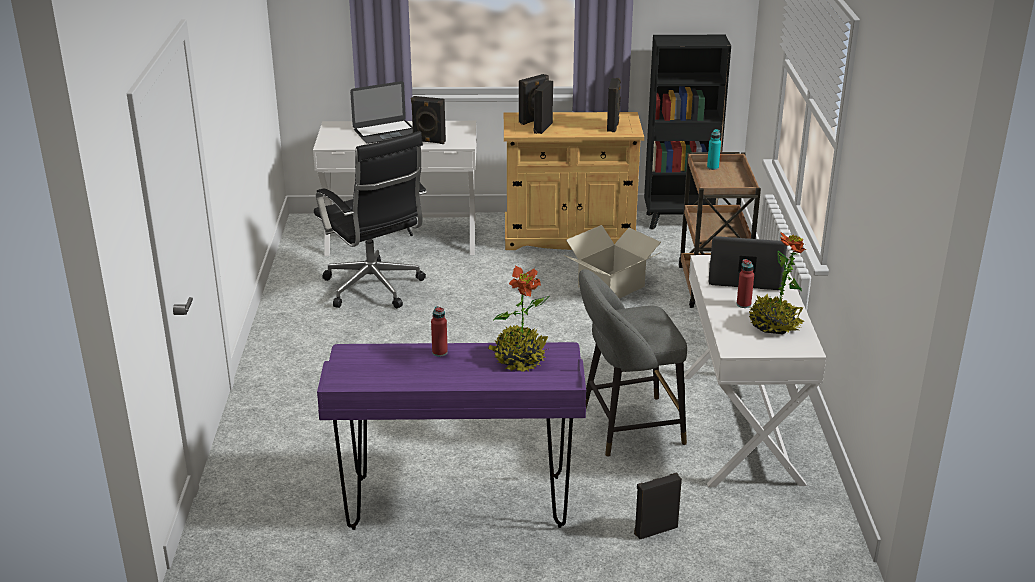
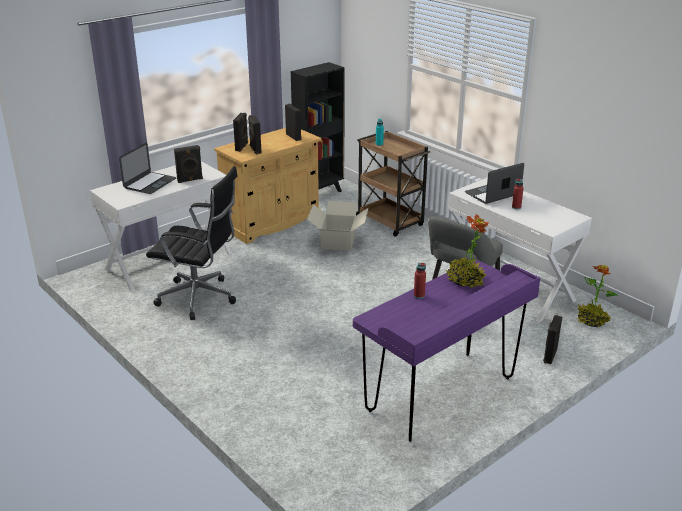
camera: 40 degrees left, 0 degrees up
(774, 326) = (547, 212): potted plant -> potted plant (592, 321)

